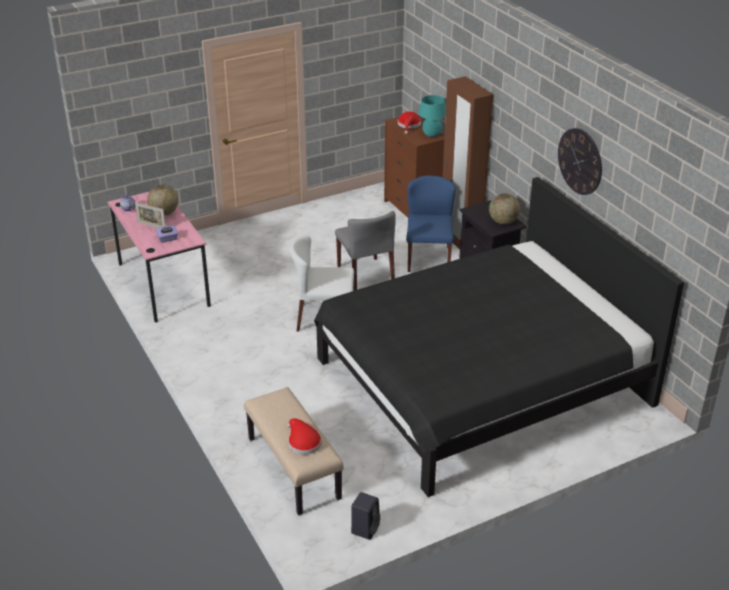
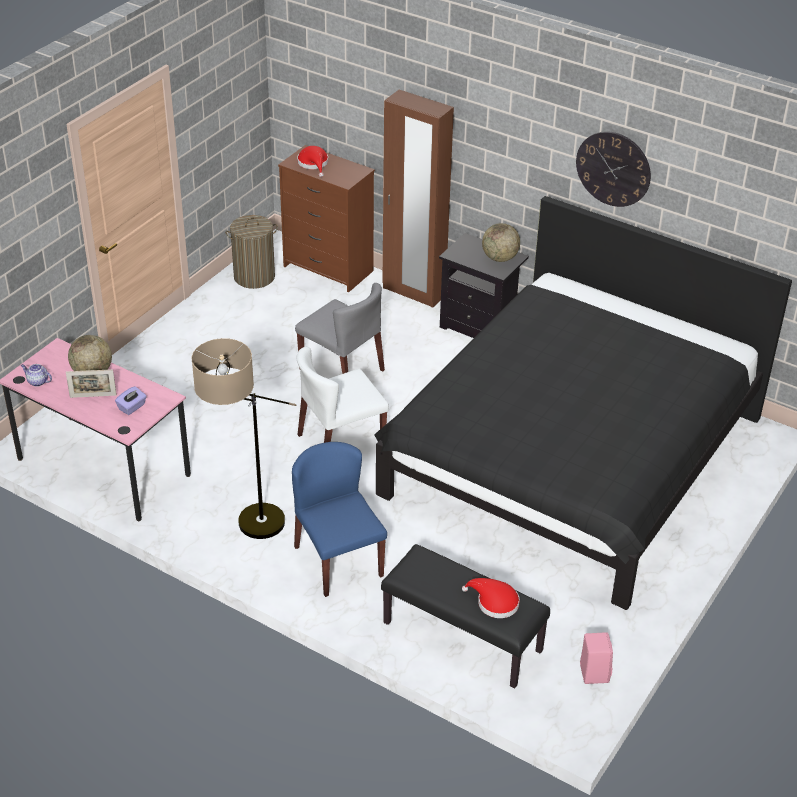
camera: 30 degrees left, 5 degrees up
(214, 352) = (247, 532): none -> floor lamp
(292, 468) = (461, 637): beige bench -> black bench
(359, 202) = (254, 277): none -> laundry basket
(365, 528) = (593, 672): black speaker -> pink speaker
(428, 258) = (396, 325): blue chair -> blue chair (338, 560)
(431, 134) = (351, 169): turquoise table lamp -> none

